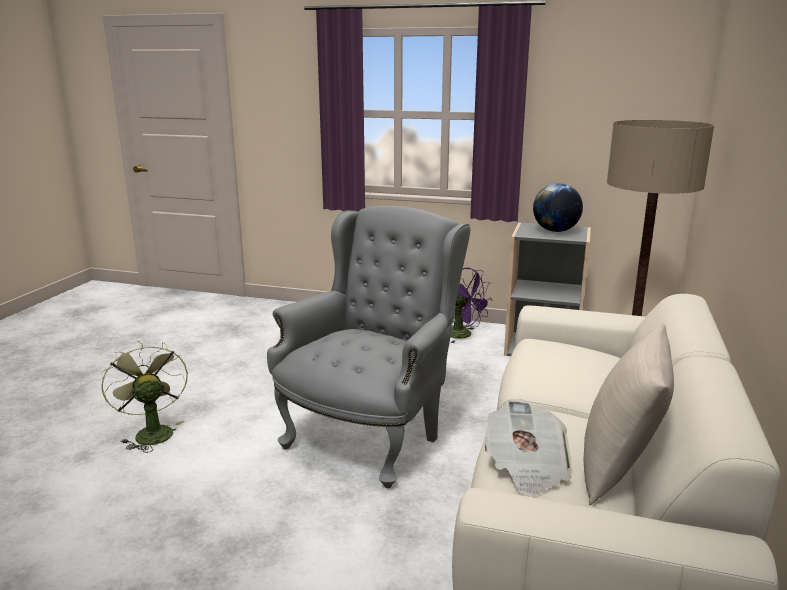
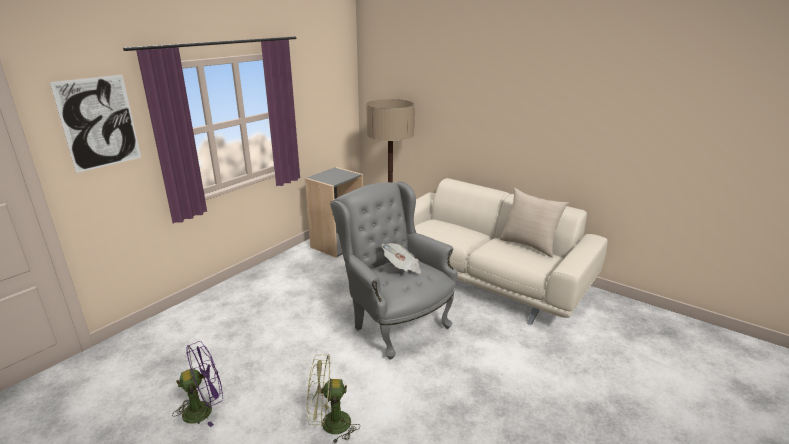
camera: 70 degrees left, 5 degrees up
(284, 83) = (99, 123): none -> picture
(464, 335) = (297, 262): purple fan -> purple fan (204, 409)
(526, 468) = (529, 261): newspaper -> newspaper (402, 268)
(555, 231) = (334, 175): globe -> none

